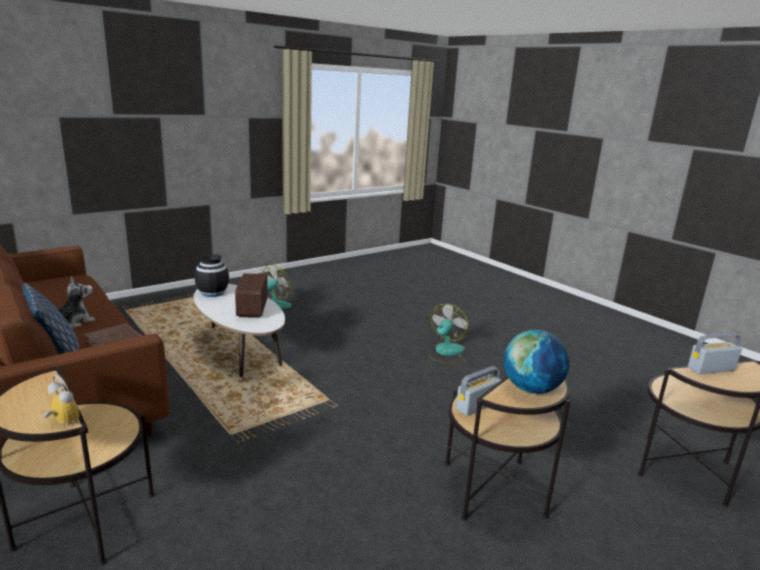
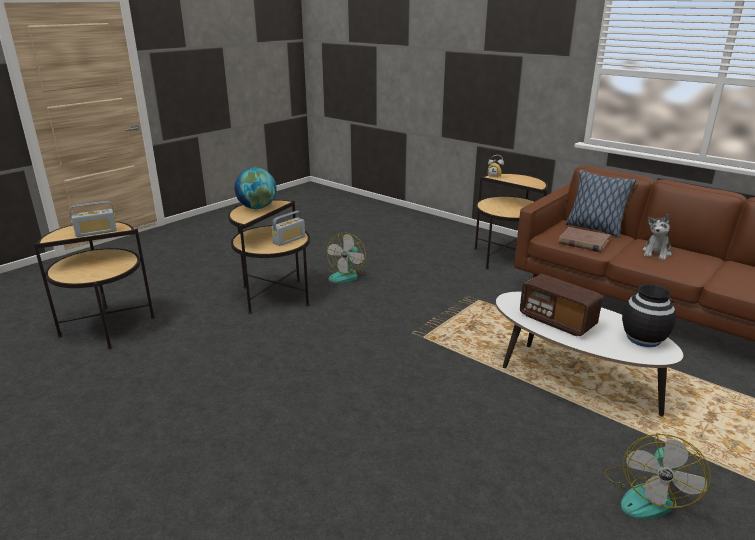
camera: 170 degrees right, 5 degrees up
(252, 308) = (557, 321): radio -> radio turned 150 degrees clockwise
(446, 353) = (301, 430): fan -> fan (346, 275)

